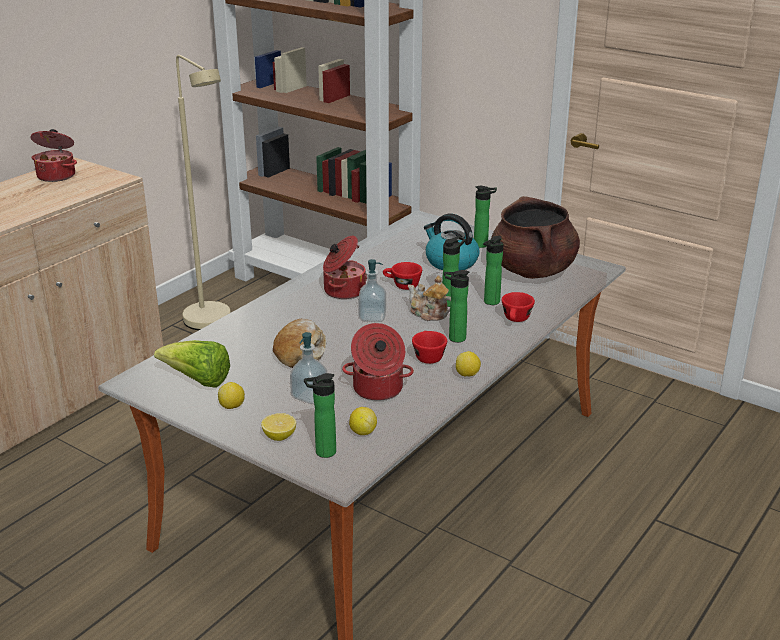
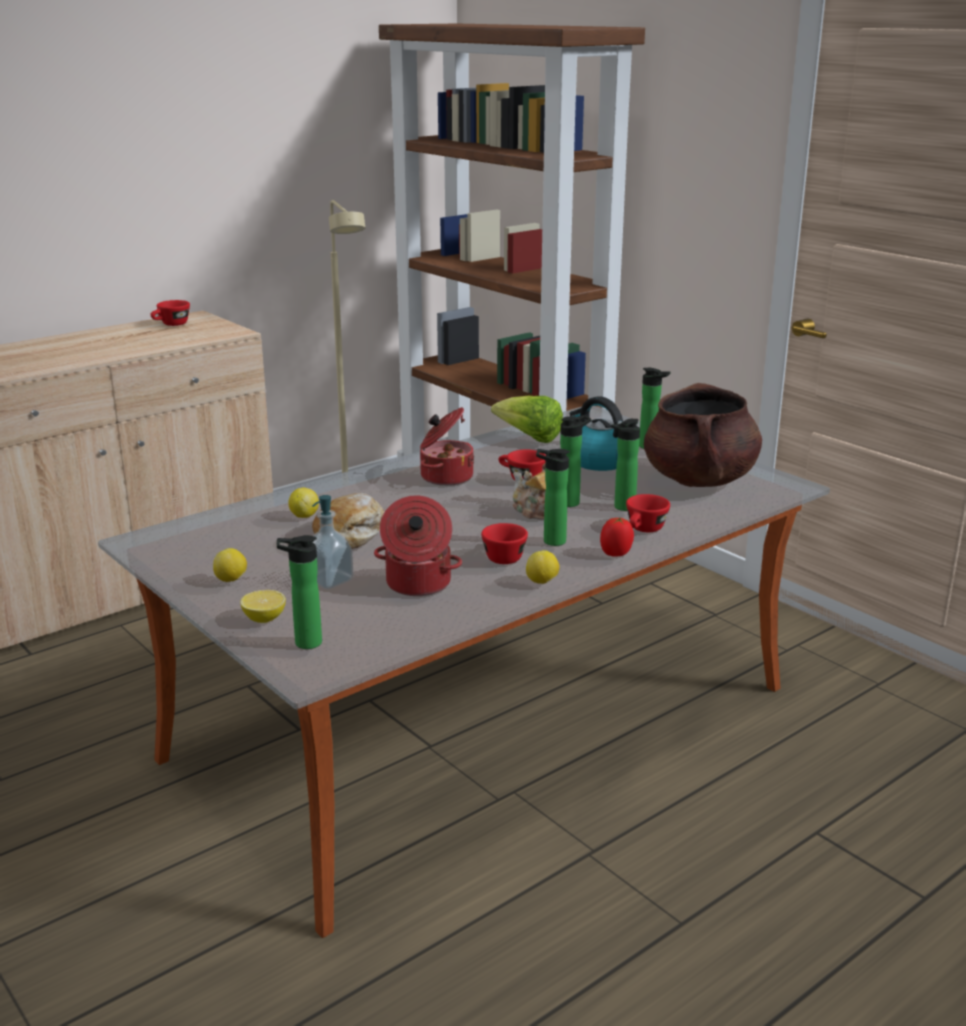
camera: 15 degrees right, 5 degrees down
(57, 175) = (171, 325): cooking pot -> red cup
(198, 381) = (211, 549): lettuce -> lettuce (529, 438)
(362, 432) = (368, 627): lemon -> lemon (304, 516)
(372, 317) = (462, 507): soap dispenser -> none
(507, 343) = (616, 553): none -> tomato

